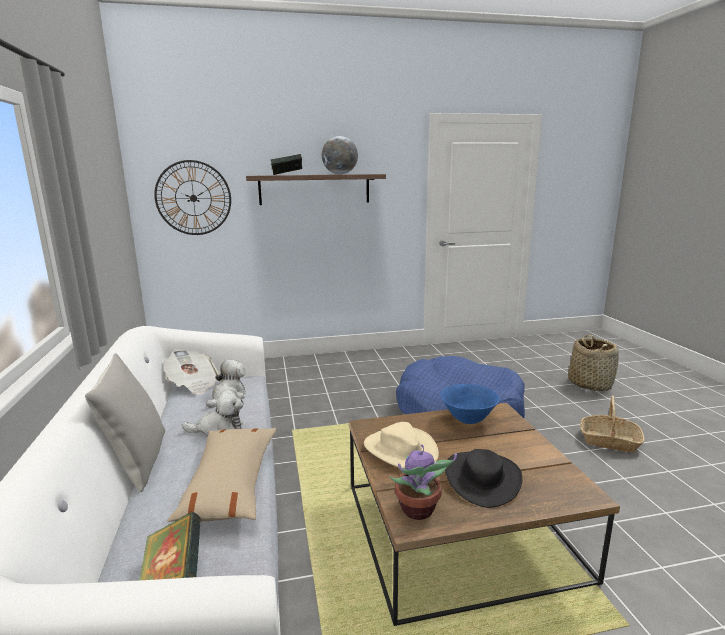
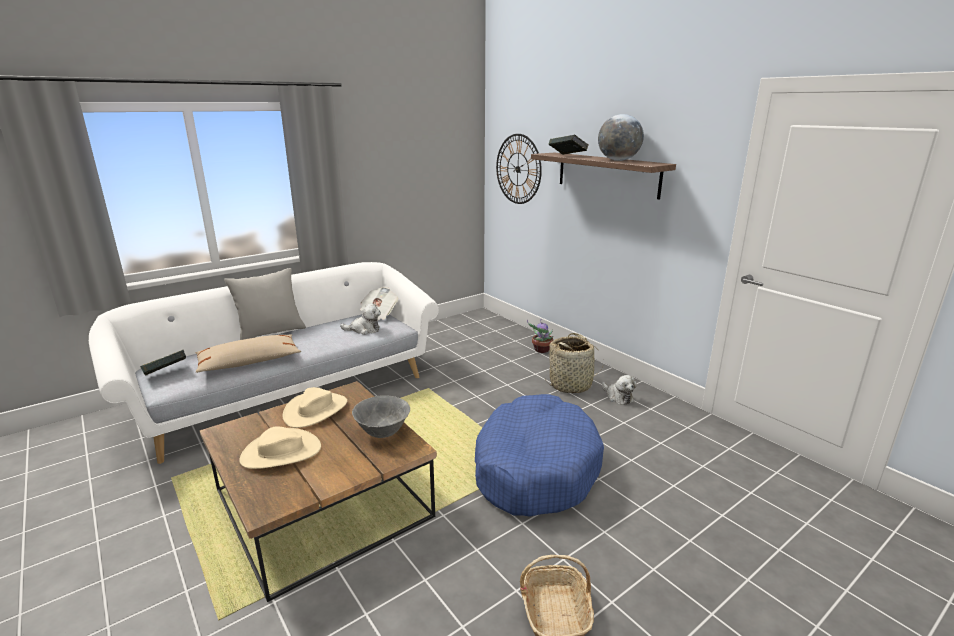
camera: 65 degrees right, 5 degrees up
(218, 429) = (313, 340): plush toy -> plush toy (618, 397)
(418, 511) = (234, 431): potted plant -> potted plant (541, 350)
(468, 420) = (383, 433): blue bowl -> grey bowl
(482, 478) = (281, 453): black hat -> beige hat
(590, 383) = (752, 588): basket -> basket (571, 384)

